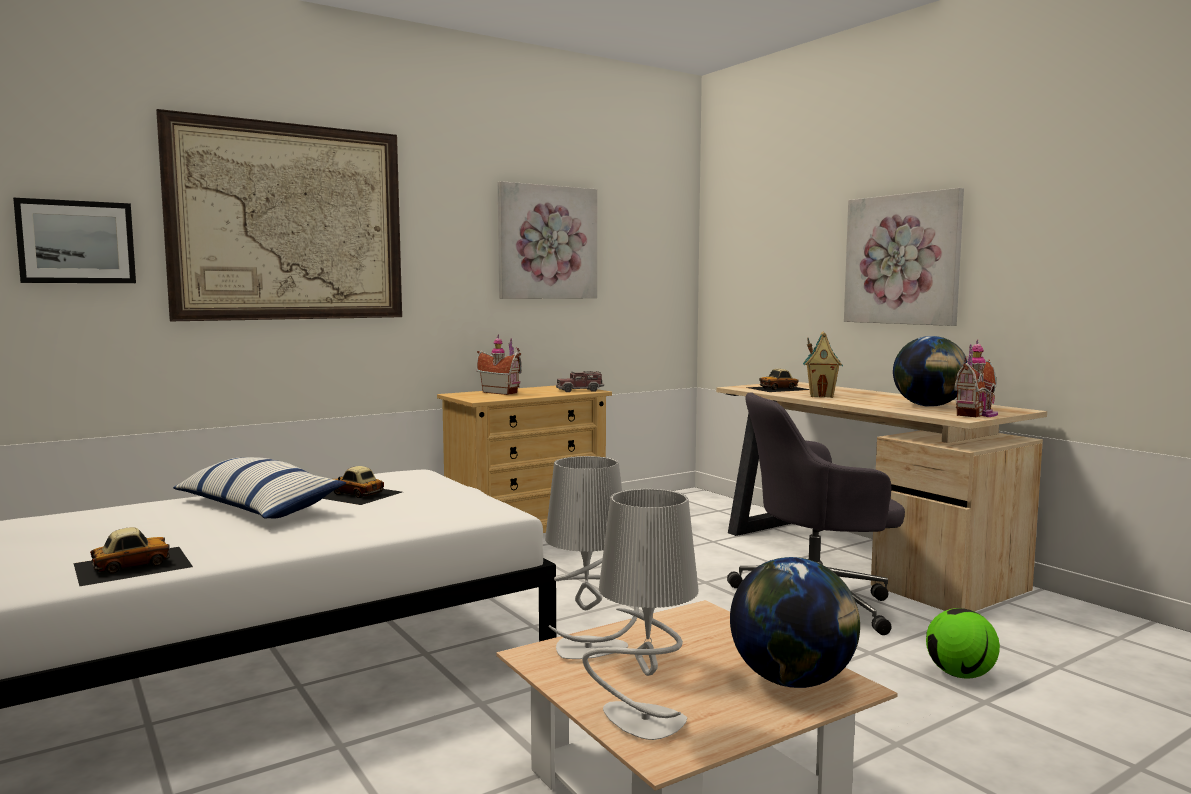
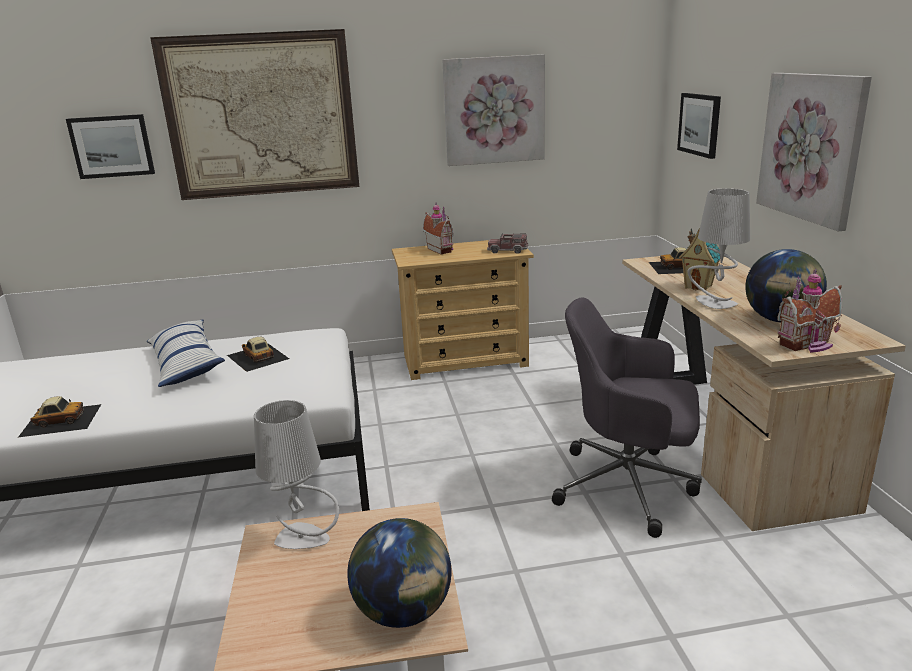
camera: 25 degrees right, 15 degrees up
(641, 722) = (261, 623): grey table lamp -> grey table lamp (714, 303)
(752, 263) = (700, 124): none -> picture
(960, 675) = (679, 600): football -> none

